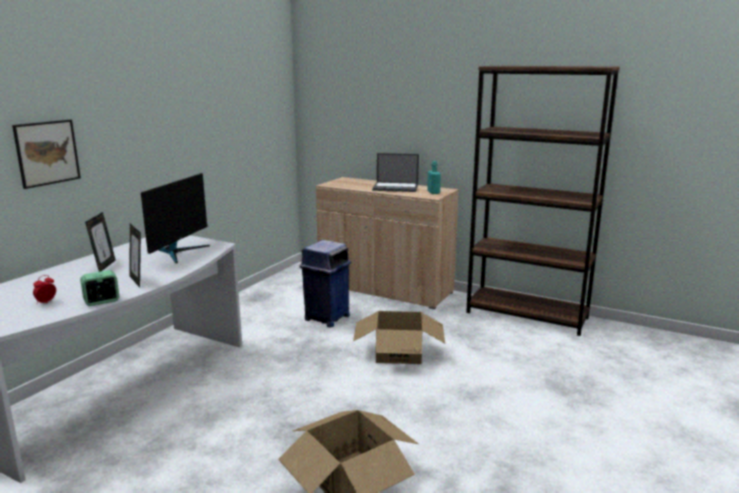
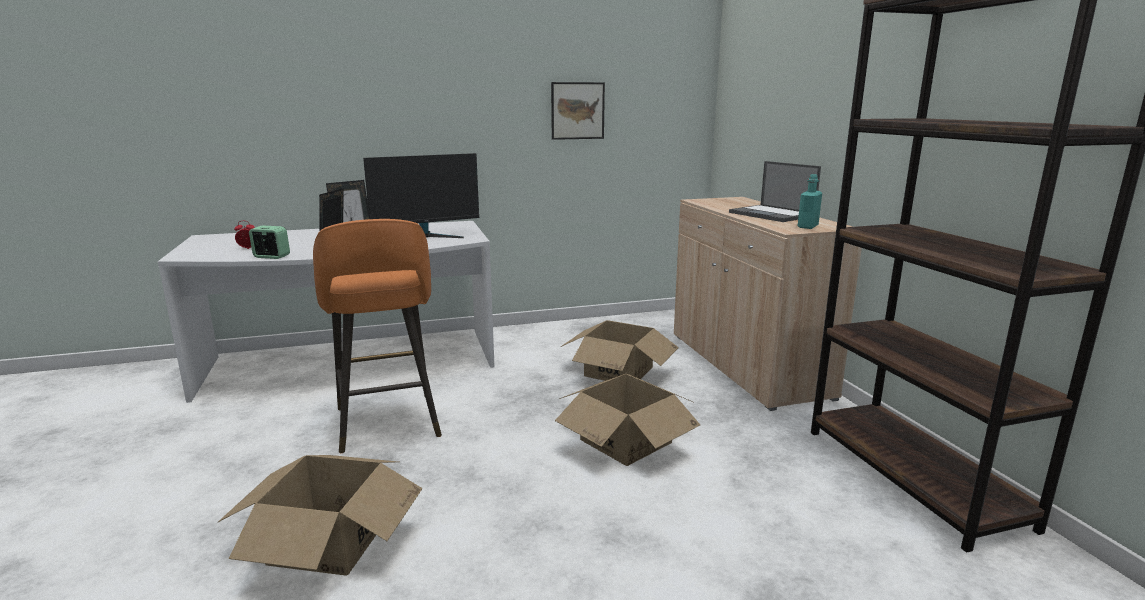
camera: 45 degrees right, 0 degrees up
(47, 153) = (337, 115): picture -> picture (577, 111)
(245, 409) = (387, 424): none -> orange stool
(326, 318) = (619, 371): blue trash can -> cardboard box

